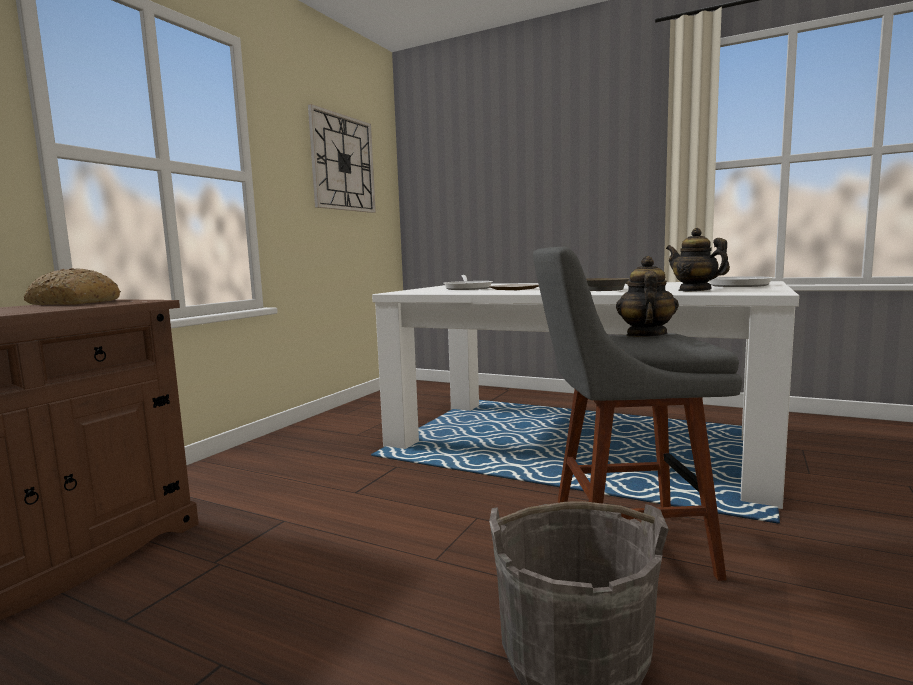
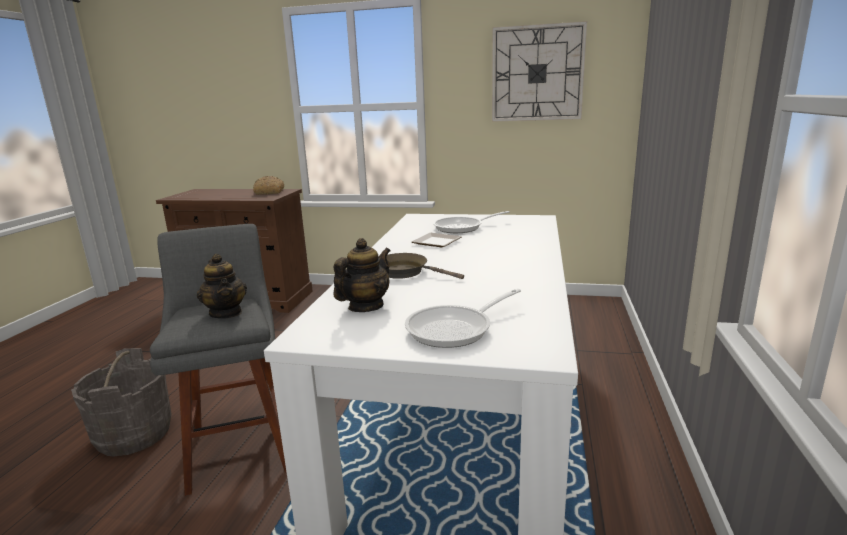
camera: 75 degrees right, 10 degrees up
(645, 335) = (226, 313): teapot -> teapot turned 60 degrees clockwise

